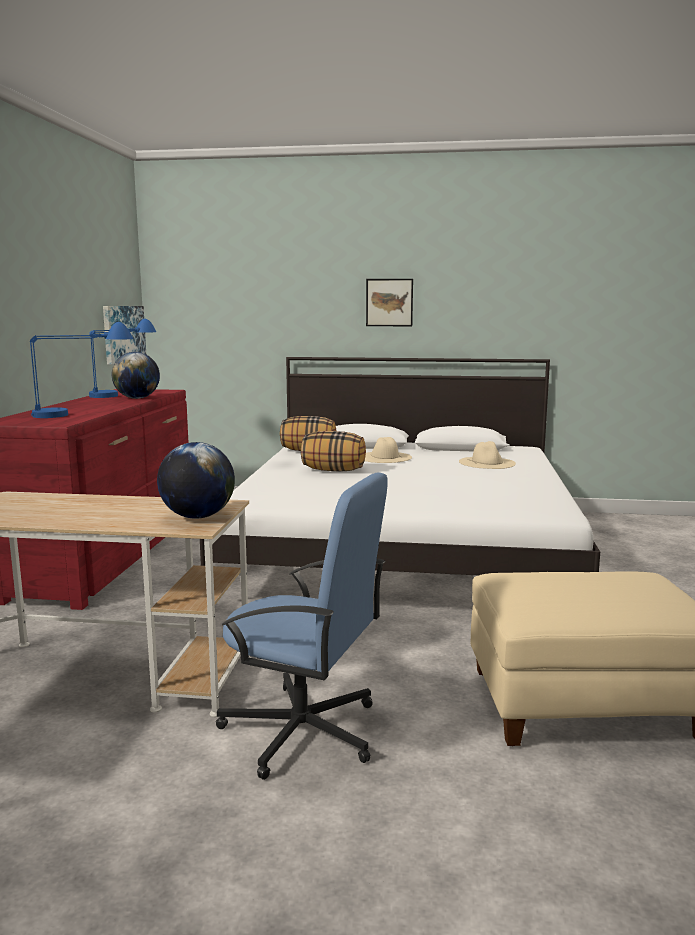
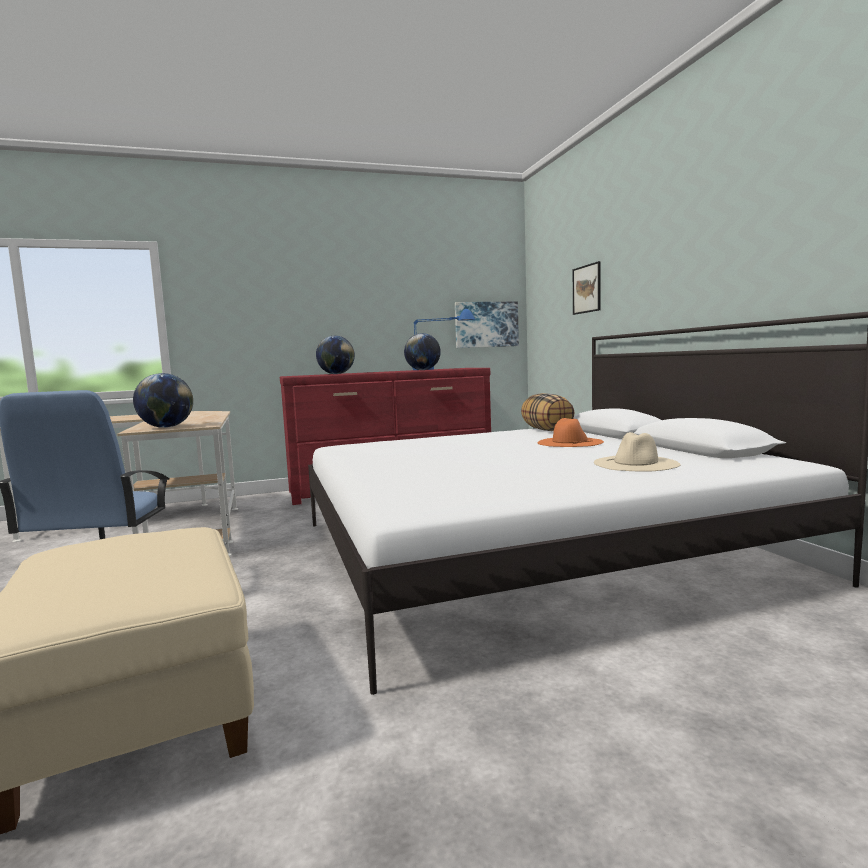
camera: 65 degrees right, 5 degrees down
(82, 414) = (336, 374): blue table lamp -> globe
(333, 470) = (478, 442): pillow -> none
(384, 457) = (570, 442): beige hat -> orange hat
(389, 302) = (673, 260): picture -> picture (587, 289)

